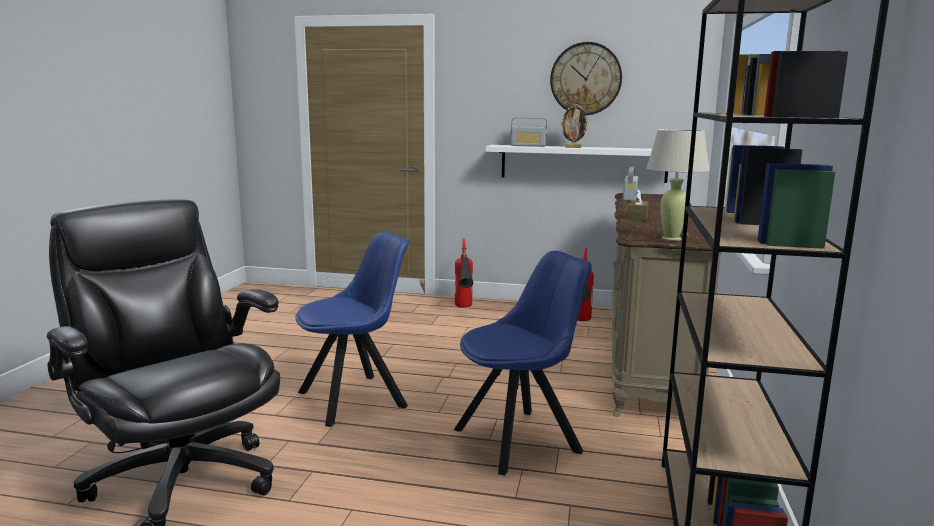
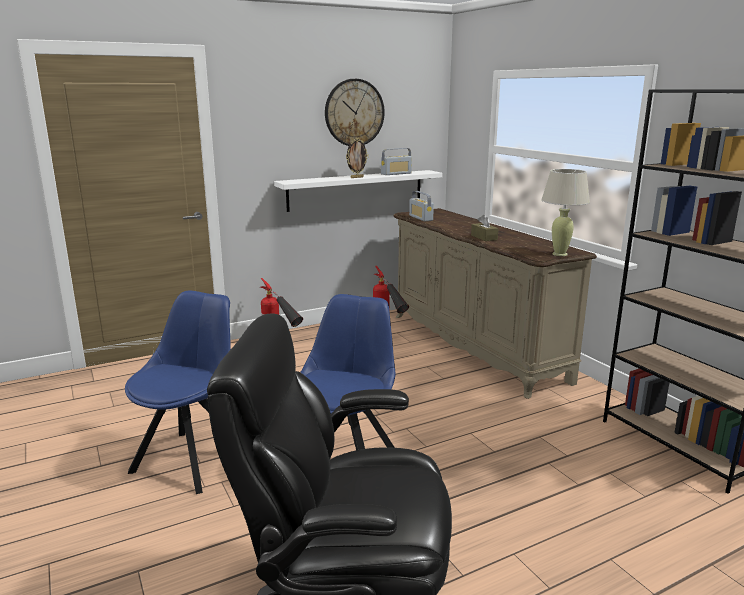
camera: 40 degrees left, 5 degrees up
(520, 439) = (510, 442): blue chair -> blue chair (192, 459)
(528, 146) = (315, 179): radio -> radio (396, 174)

